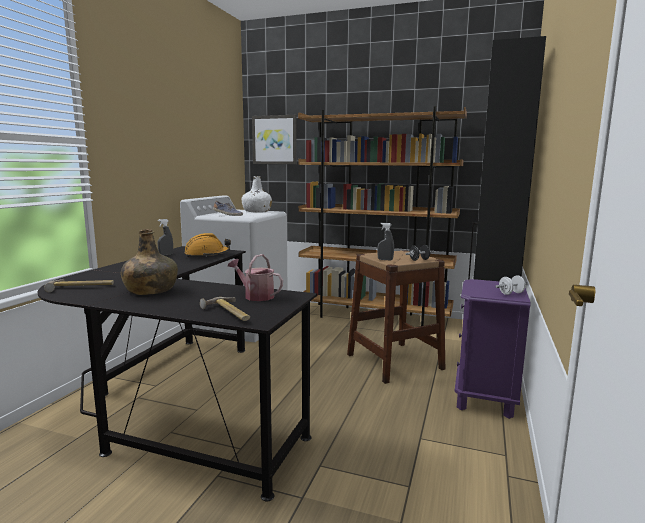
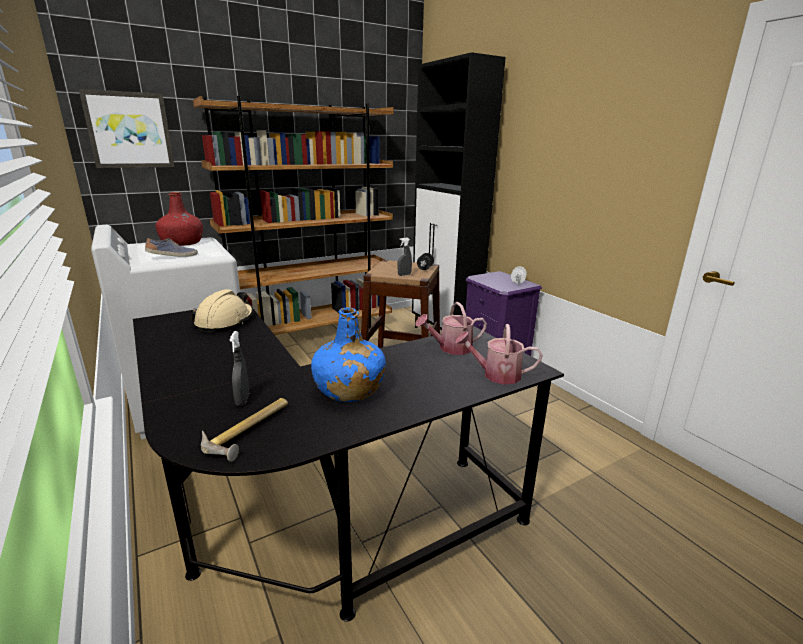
camera: 50 degrees left, 10 degrees up
(150, 290) = (348, 389): green bottle -> blue bottle
(166, 254) = (166, 339): grey spray bottle -> grey spray bottle (242, 400)
(207, 255) = (225, 321): orange hard hat -> beige hard hat
(227, 313) = (496, 375): hammer -> watering can
(257, 211) = (183, 243): white bottle -> red bottle

